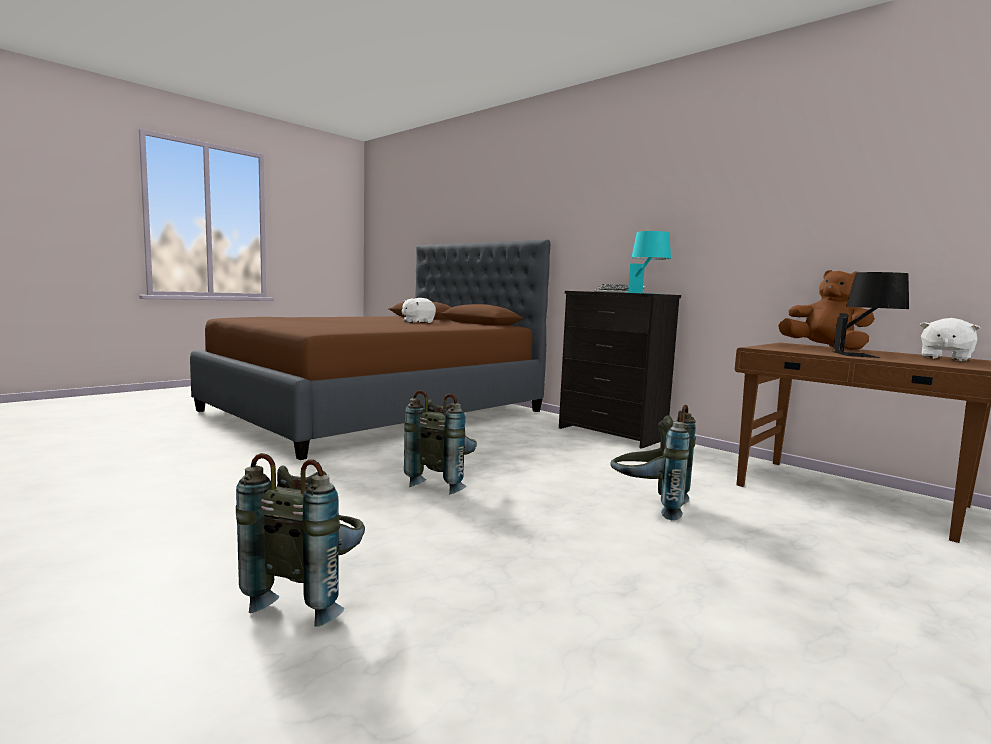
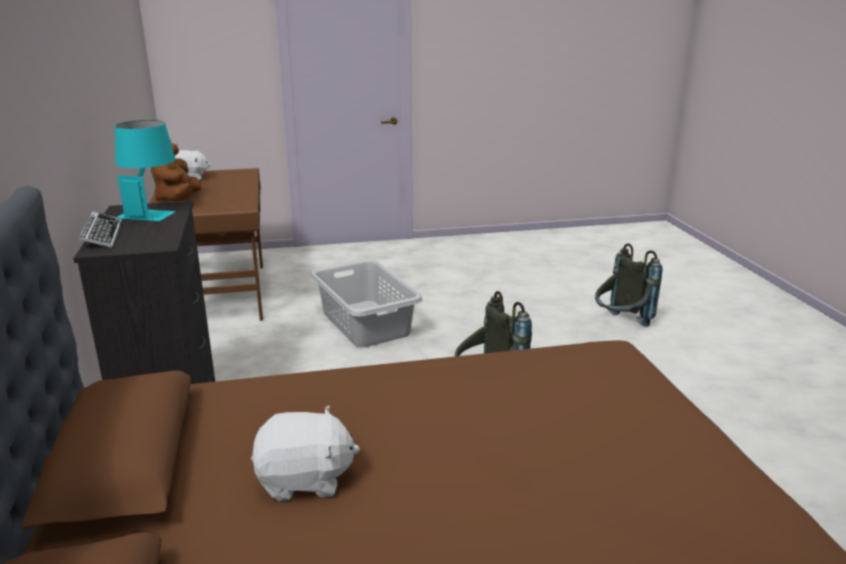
camera: 145 degrees left, 15 degrees up
(649, 505) = (366, 323): grey backpack -> grey laundry basket
(866, 355) = (222, 188): black table lamp -> none

